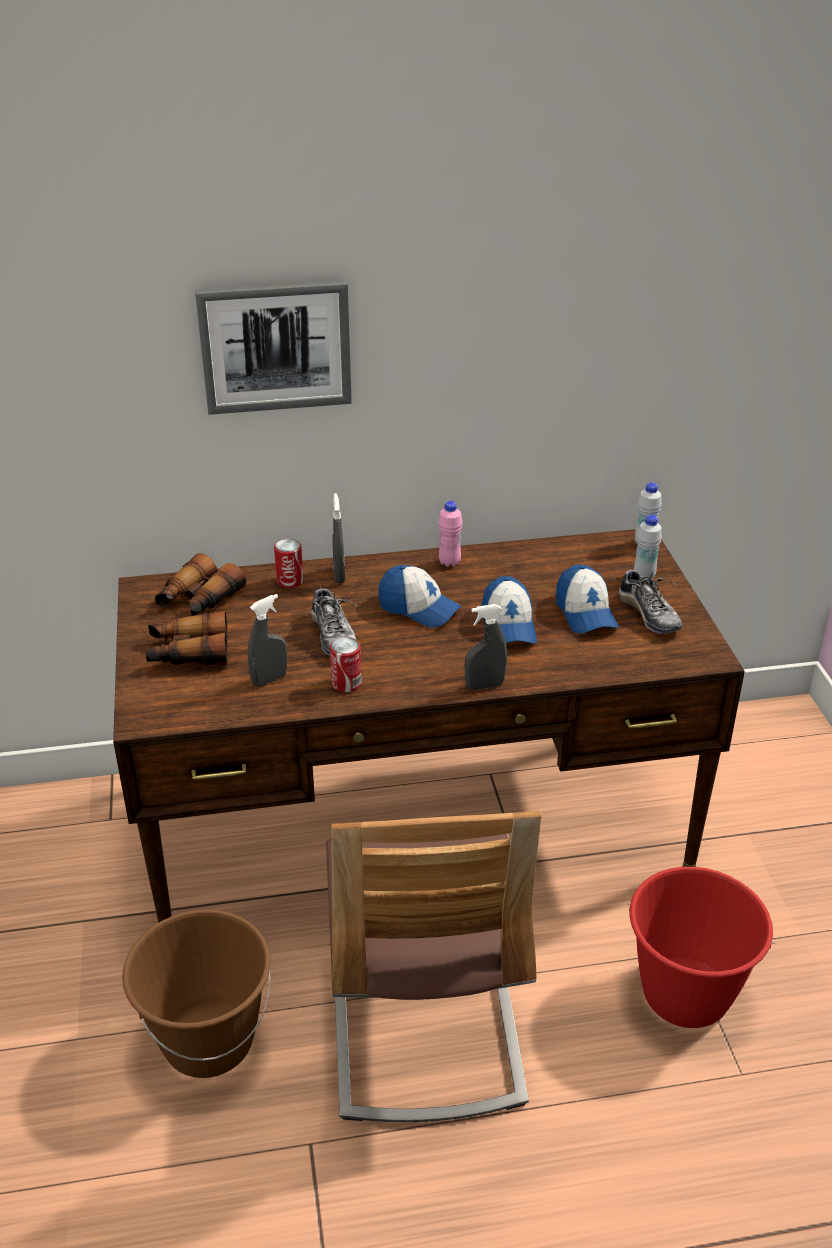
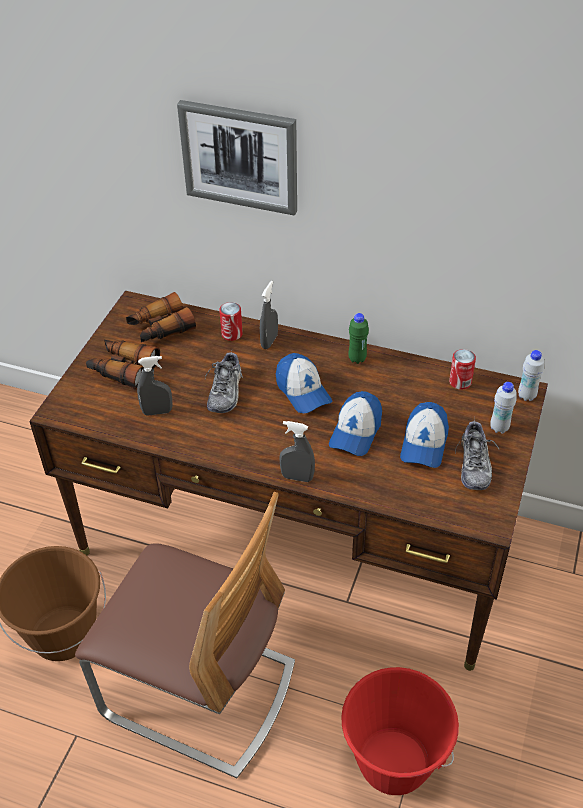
camera: 30 degrees right, 10 degrees up
(346, 683) = (204, 436): can -> can (460, 382)
(424, 1023) = (199, 690): chair -> chair turned 90 degrees counterclockwise
(449, 562) = (357, 359): pink bottle -> green bottle

